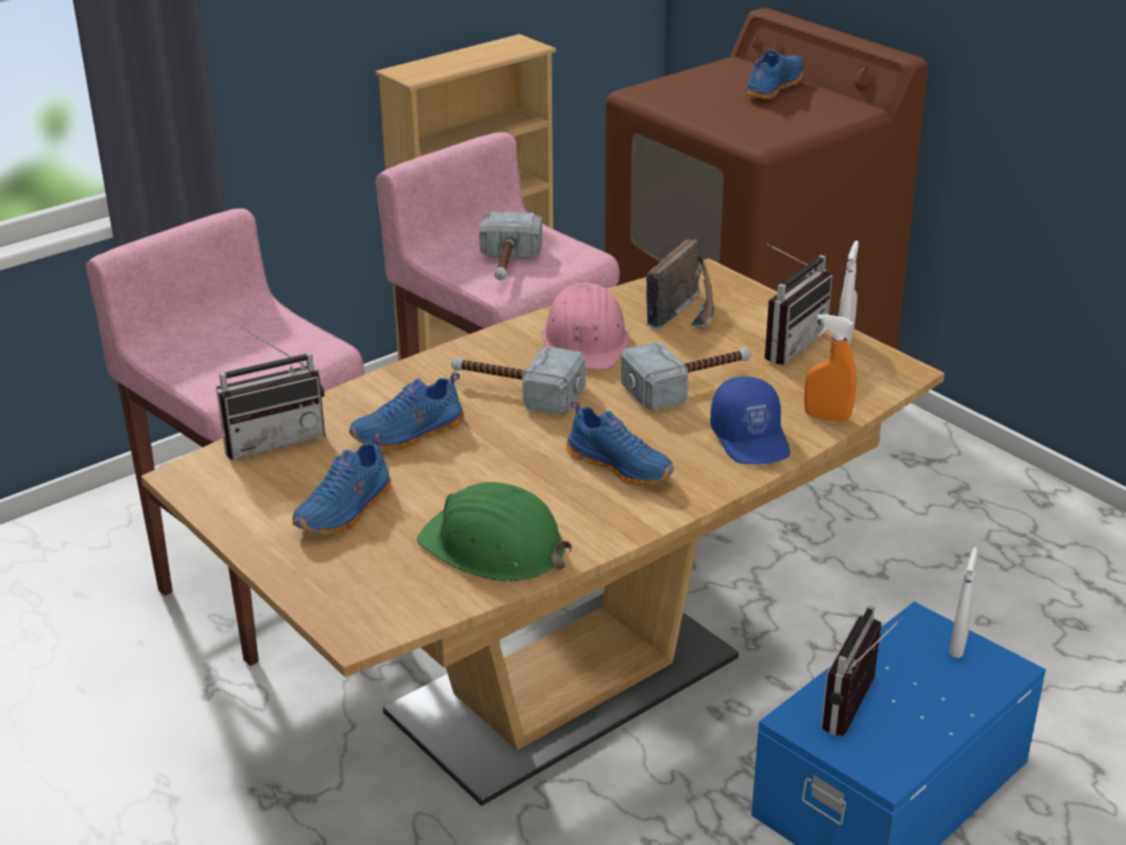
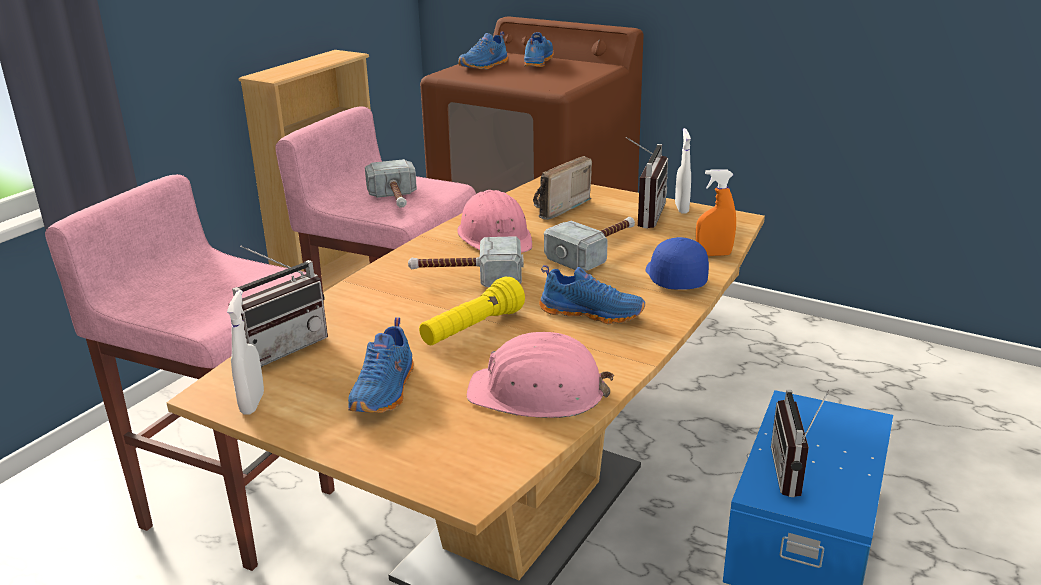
camera: 20 degrees left, 5 degrees down
(409, 434) = (400, 323): blue shoe -> blue shoe (485, 66)
(478, 458) = (472, 329): none -> yellow flashlight
(494, 547) = (538, 392): green hard hat -> pink hard hat
(686, 312) = (555, 208): radio -> radio turned 150 degrees counterclockwise
(751, 439) = (673, 277): blue cap -> blue cap turned 150 degrees counterclockwise
(958, 646) = (826, 413): white spray bottle -> white spray bottle (252, 403)

